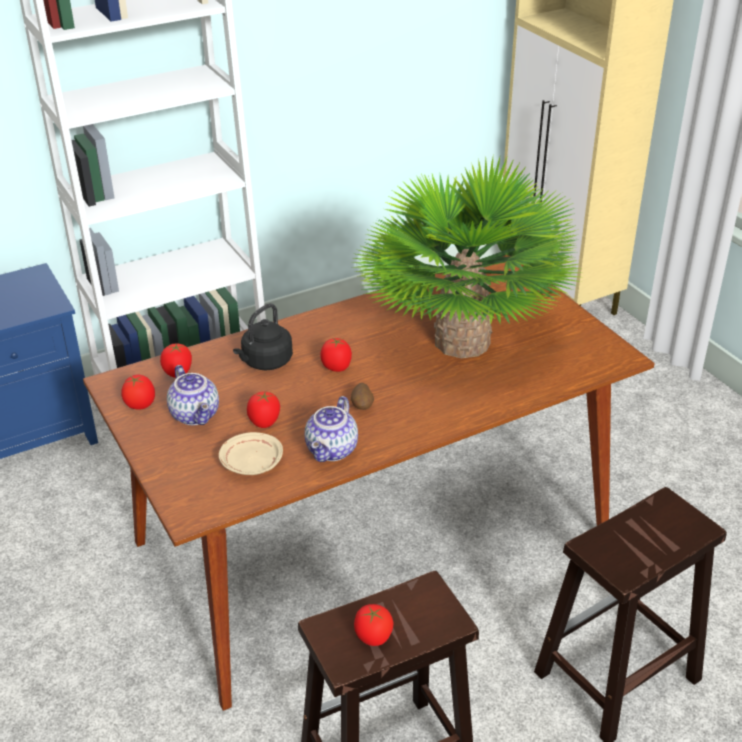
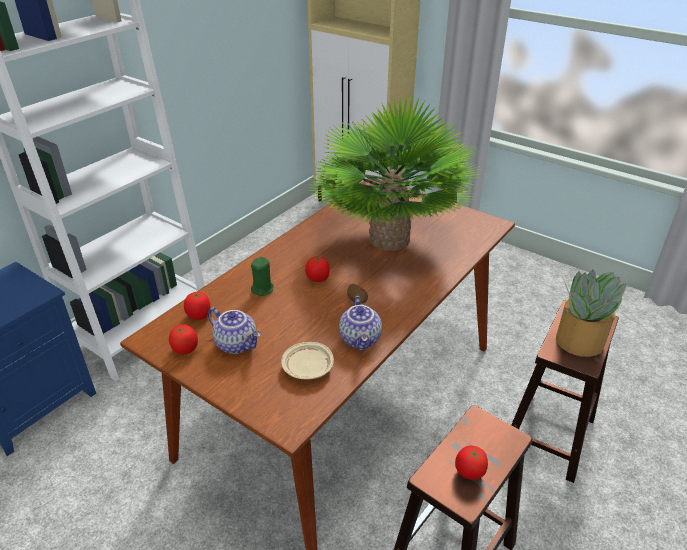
camera: 25 degrees left, 0 degrees up
(264, 422) = (295, 334): tomato -> none
(265, 362) = (262, 289): black kettle -> green candle
(637, 543) = (578, 341): none -> potted plant

